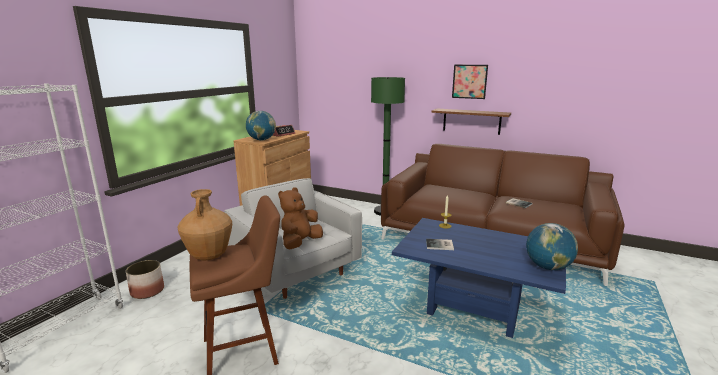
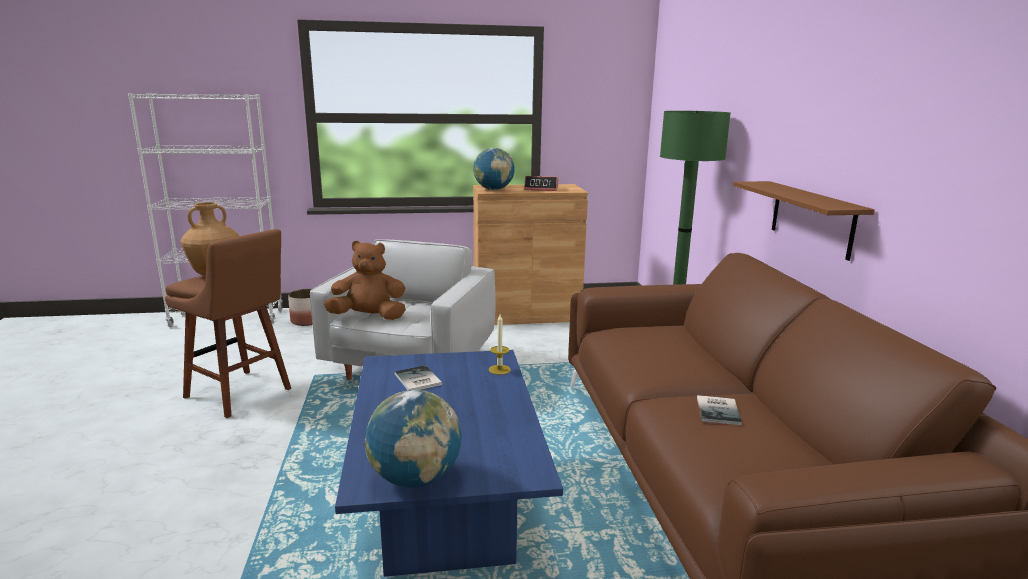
camera: 55 degrees right, 0 degrees up
(469, 81) = (819, 126): picture -> none

